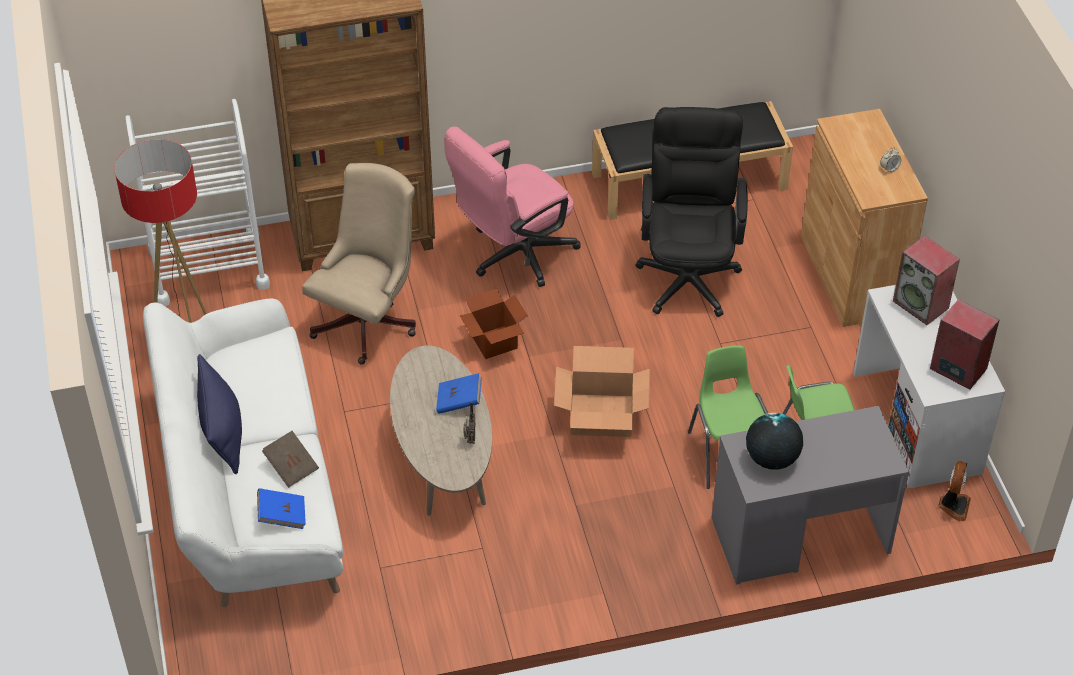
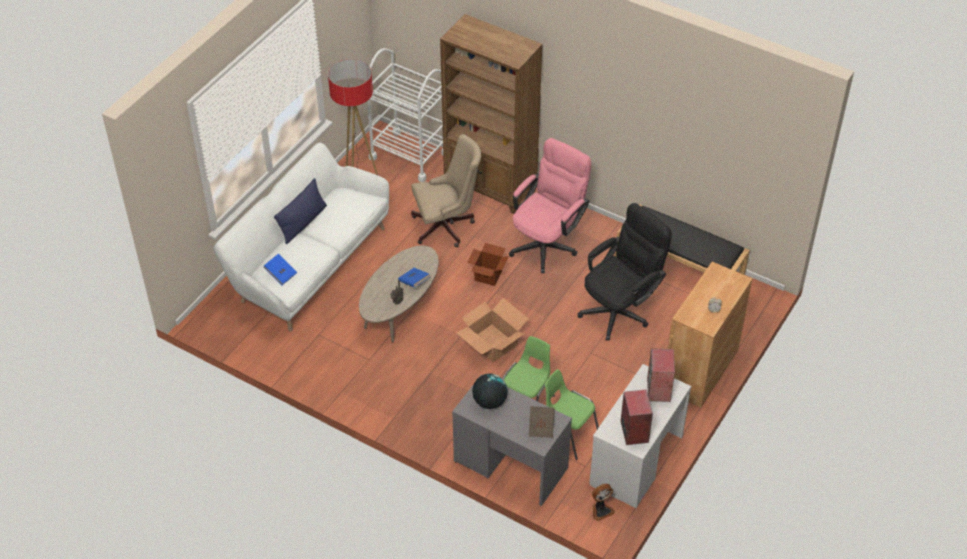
camera: 45 degrees right, 0 degrees up
(291, 466) = (309, 257): brown book -> brown book (541, 427)
(513, 255) = (547, 243): pink office chair -> pink office chair turned 120 degrees clockwise

